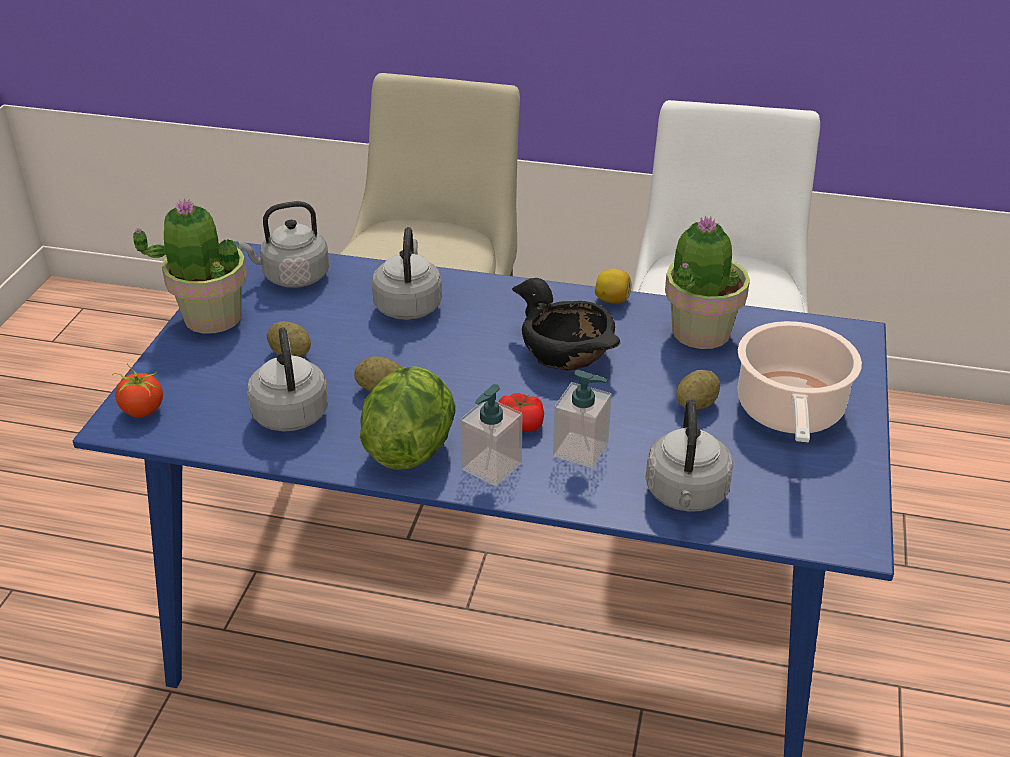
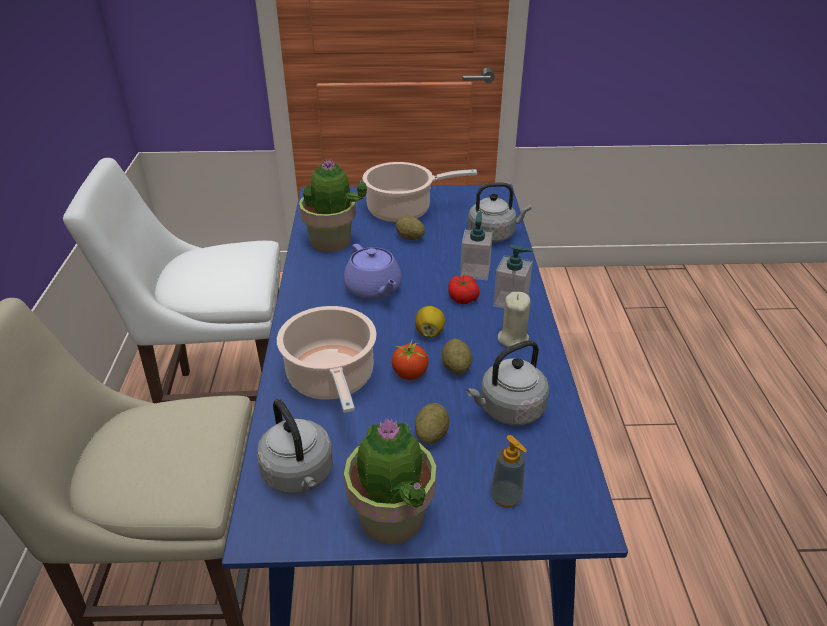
camera: 105 degrees left, 0 degrees up
(142, 410) = (559, 512): tomato -> tomato (410, 374)
(183, 383) = (506, 497): none -> soap dispenser
(408, 305) = (331, 379): grey kettle -> cooking pot
(410, 447) = (512, 338): lettuce -> beige candle
(567, 353) = (373, 289): black bowl -> purple teapot
(612, 300) = (299, 279): lemon -> lemon (429, 332)

